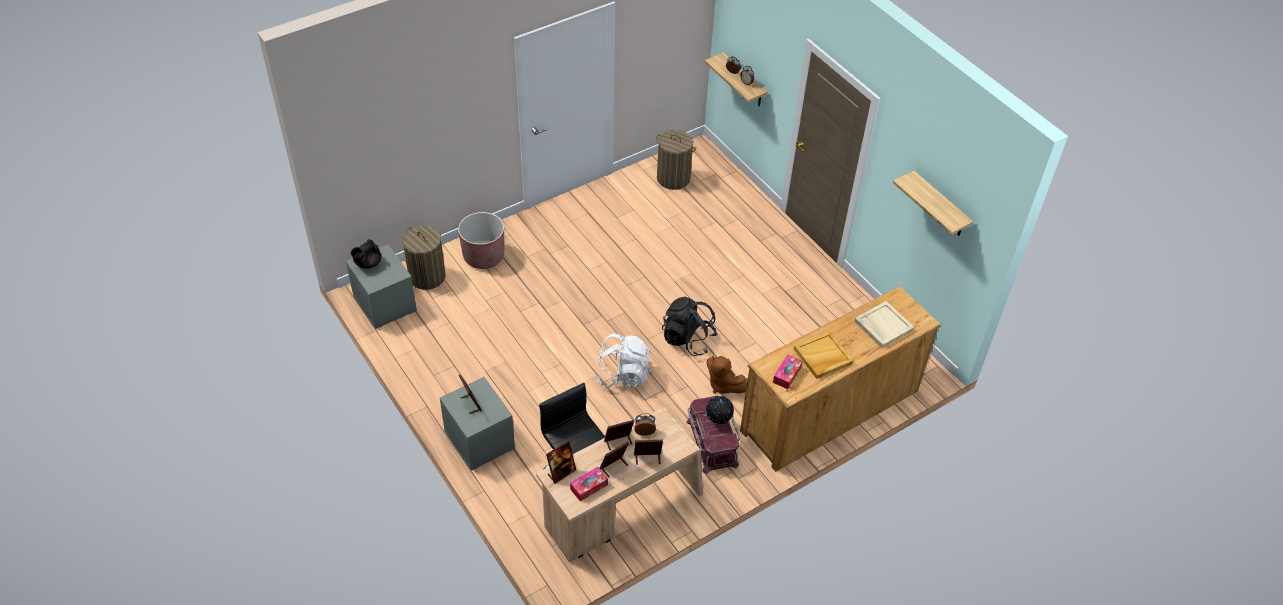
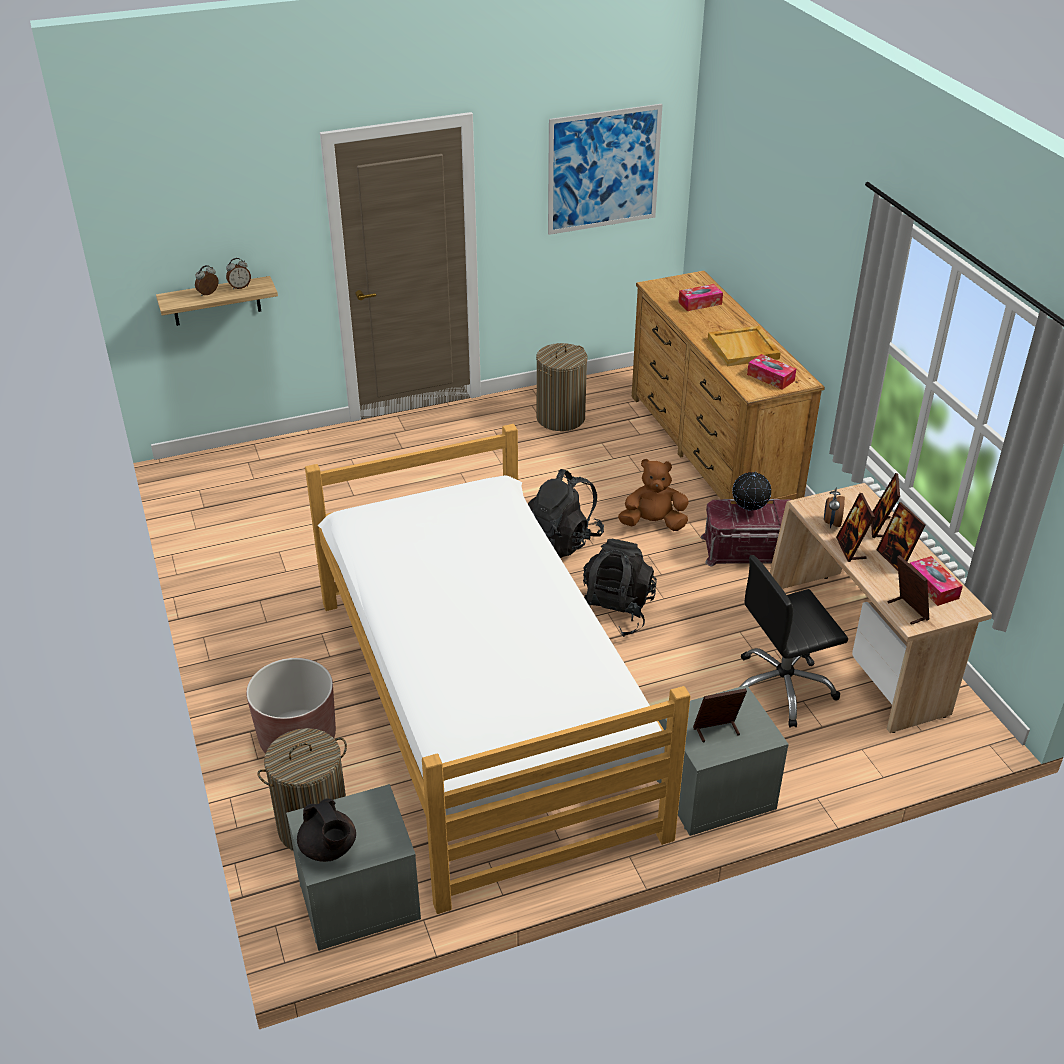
camera: 75 degrees left, 10 degrees down
(520, 326) = (480, 712): none -> bed
(623, 375) = (614, 613): white backpack -> black backpack
(673, 178) = (234, 502): laundry basket -> laundry basket (560, 418)
(723, 385) = (653, 523): brown plush toy -> brown plush toy turned 150 degrees counterclockwise
(883, 326) = (700, 303): beige tray -> tissue box
(940, 205) = (603, 169): shelf -> picture

